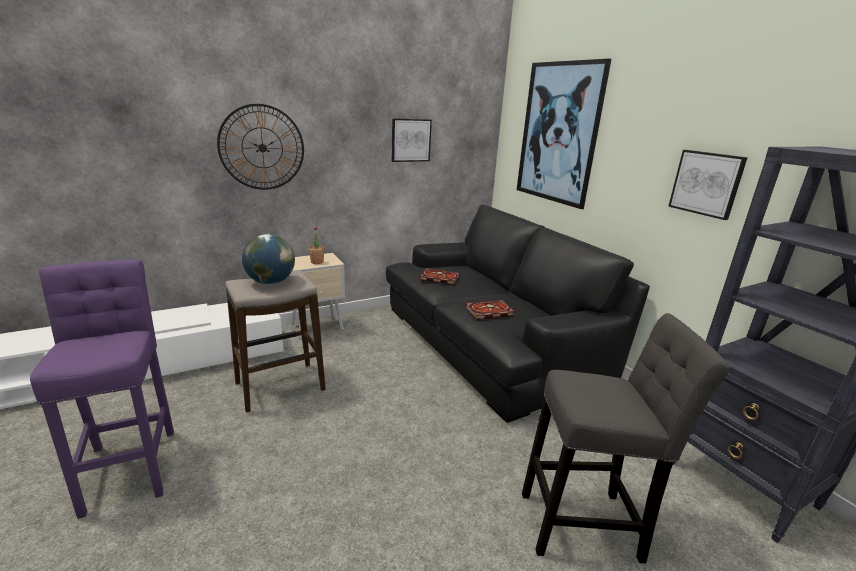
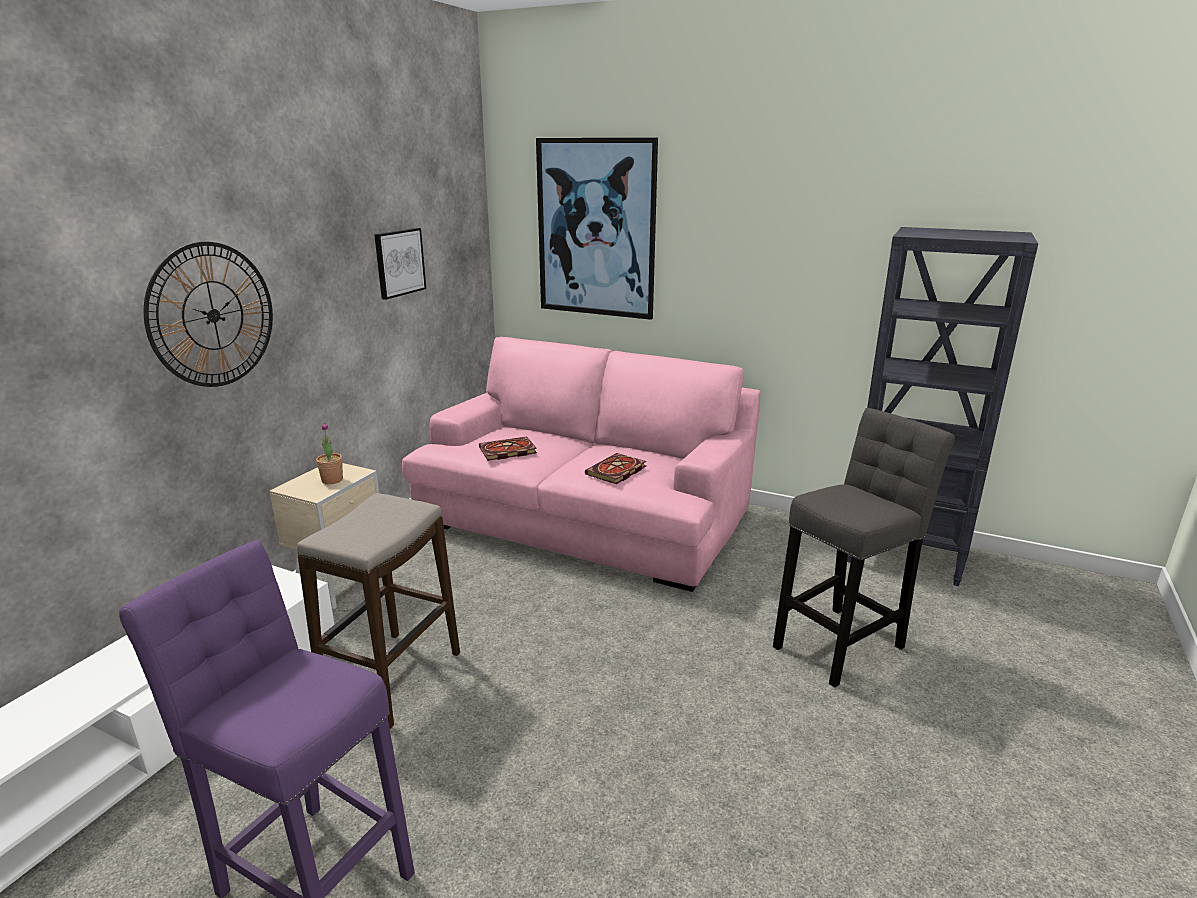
camera: 35 degrees left, 0 degrees up
(270, 282) = (368, 521): globe -> none
(491, 341) = (584, 515): black sofa -> pink sofa
(706, 183) = (800, 271): picture -> none

